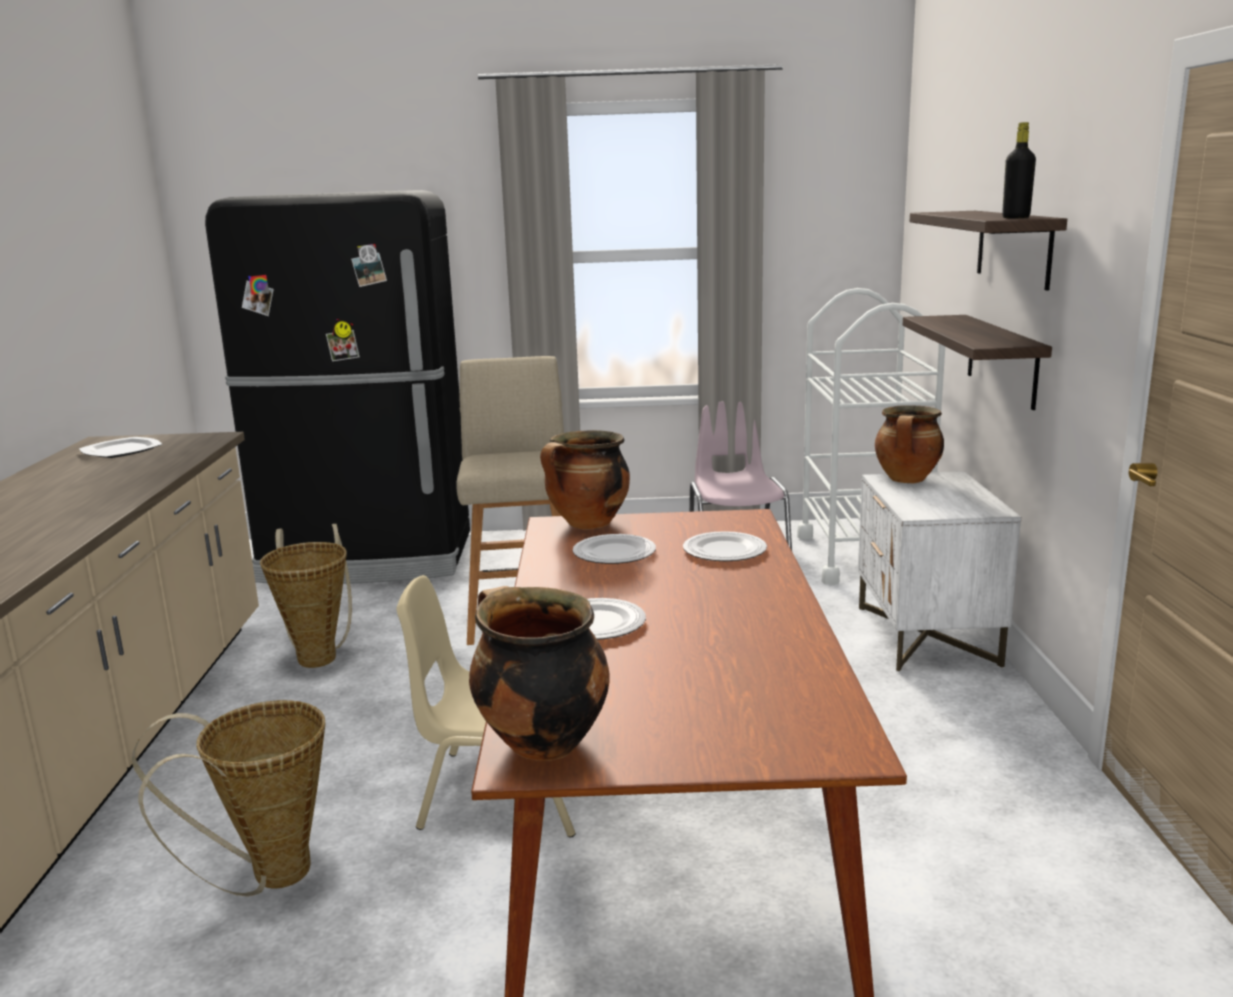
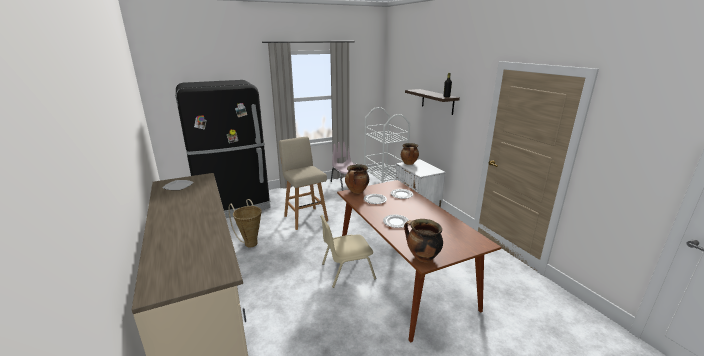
camera: 25 degrees left, 5 degrees up
(267, 877) = (302, 312): basket -> none
(1002, 360) = (433, 130): shelf -> none

